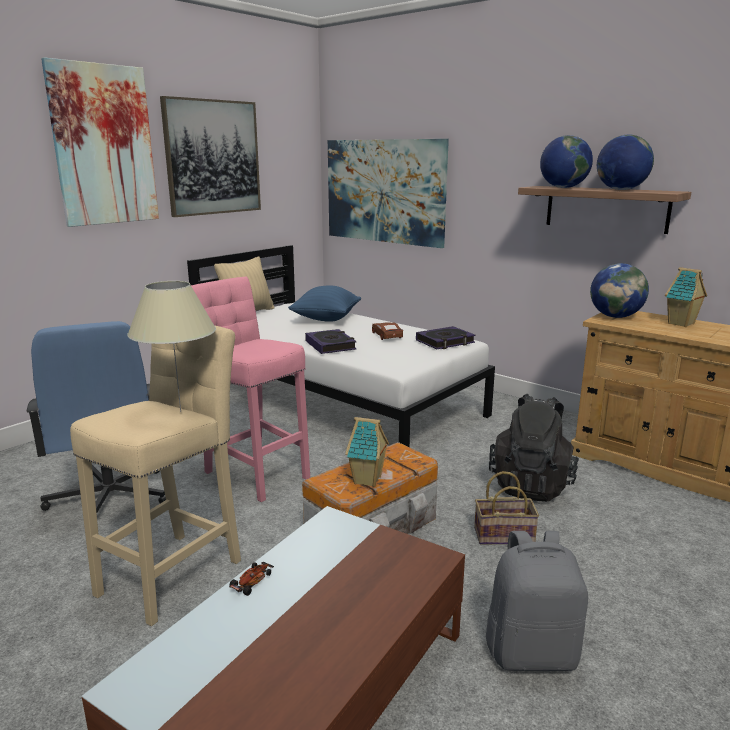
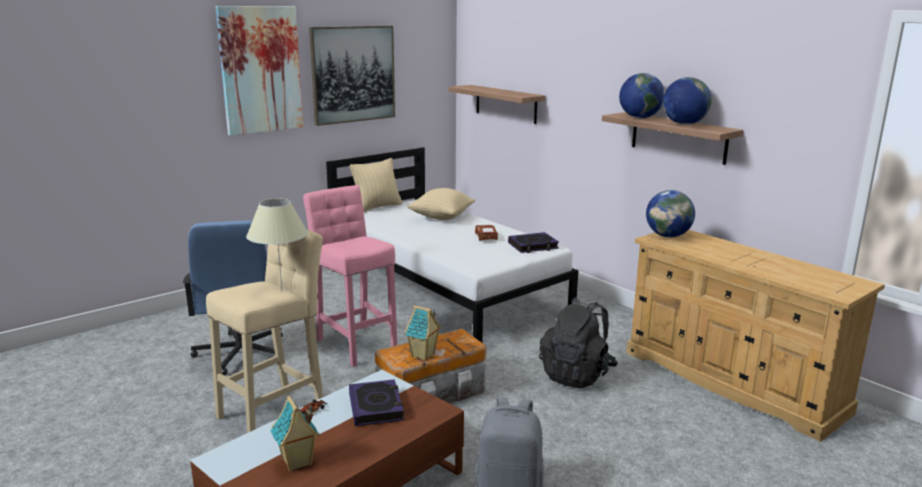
camera: 10 degrees right, 0 degrees up
(326, 319) = (441, 217): blue pillow -> beige pillow
(330, 345) = (433, 243): book -> book (376, 407)
(384, 191) = (506, 104): picture -> shelf
(505, 535) = (533, 410): basket -> none
(681, 324) = (720, 247): toy house -> toy house (297, 463)

